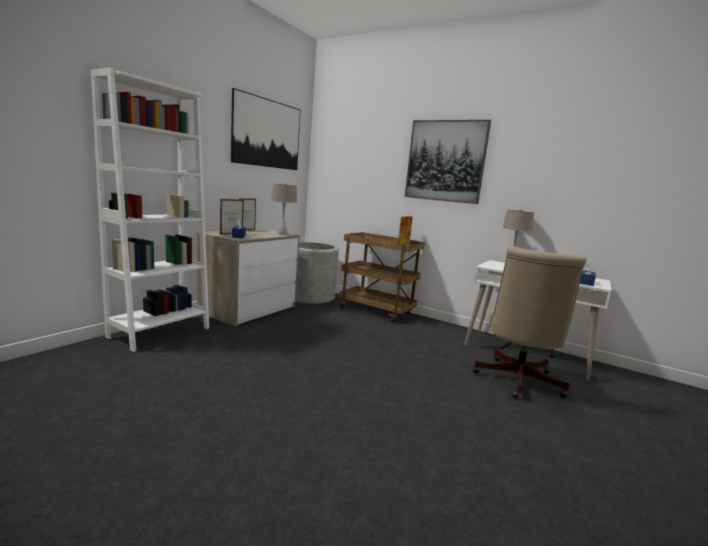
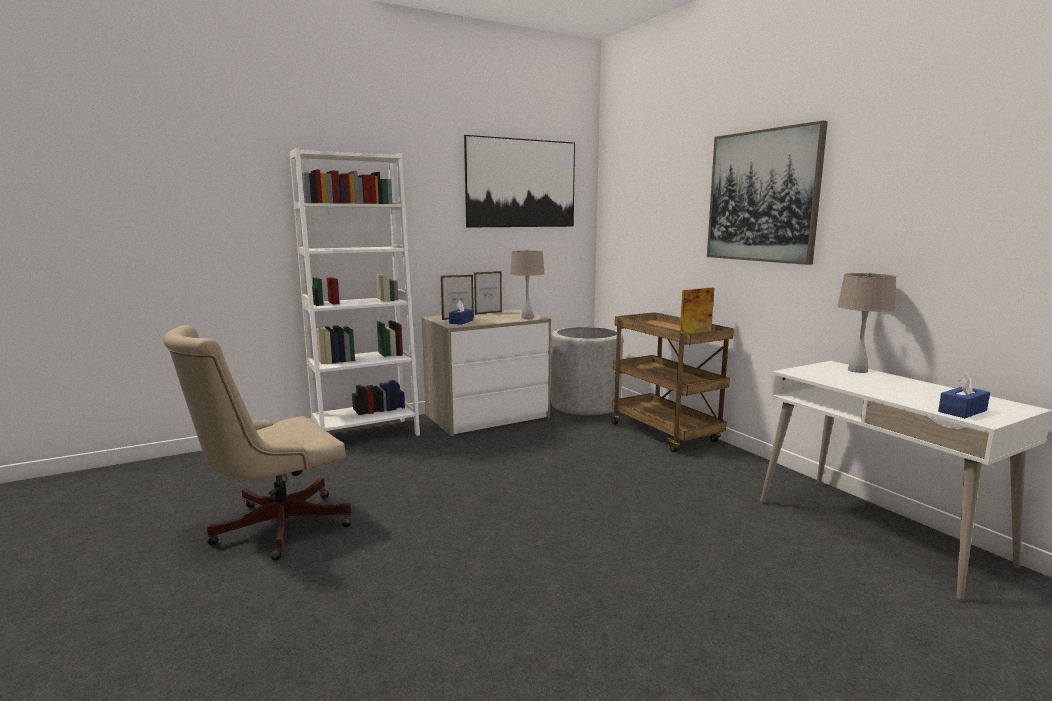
camera: 30 degrees right, 0 degrees up
(516, 381) = (793, 573): beige office chair -> beige office chair (272, 528)

